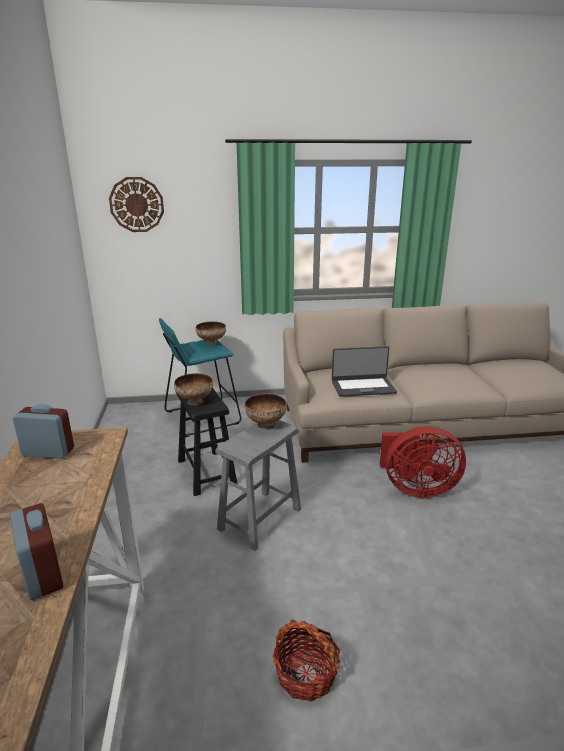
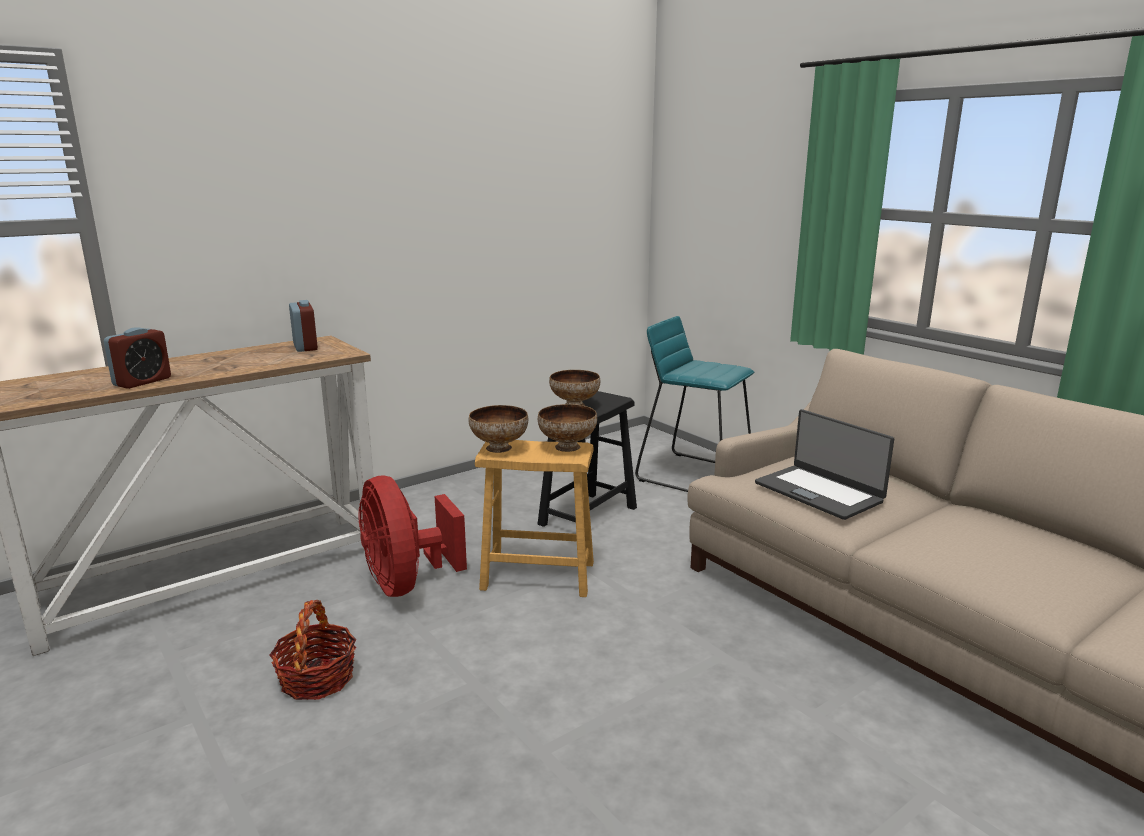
camera: 60 degrees right, 5 degrees down
(136, 204) = (704, 162): wall clock -> none
(212, 343) = (729, 369): bowl -> bowl (500, 448)
(259, 519) = (538, 575): grey stool -> brown stool
(415, 488) = (755, 685): red fan -> red fan (406, 583)

